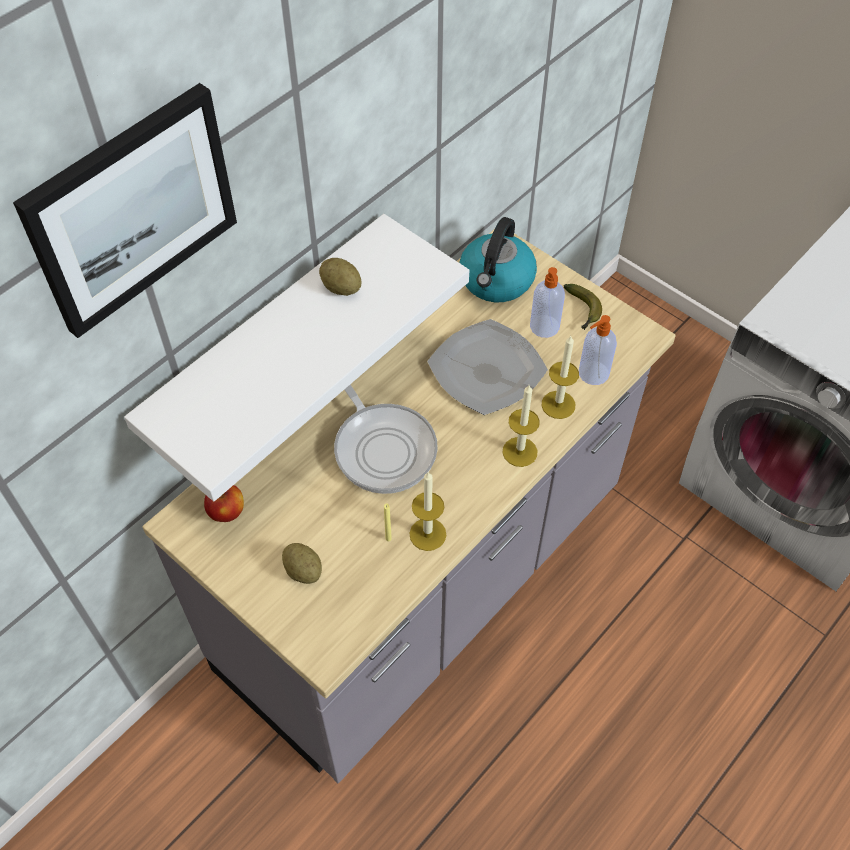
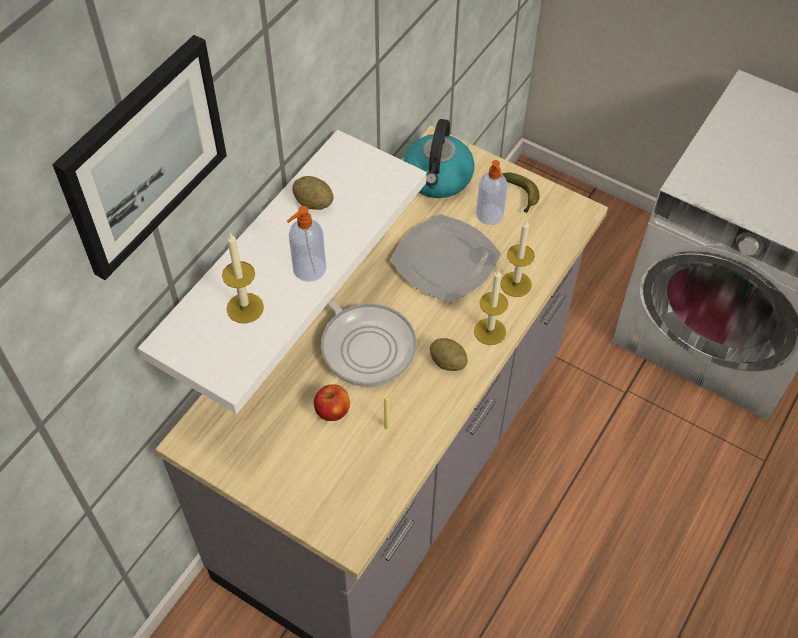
camera: 10 degrees left, 0 degrees up
(227, 512) = (232, 424): apple -> apple (332, 411)
(303, 570) = (315, 467): potato -> potato (447, 362)
(427, 534) = (421, 417): candle -> candle (245, 308)
(592, 374) = (541, 252): soap dispenser -> soap dispenser (308, 269)

